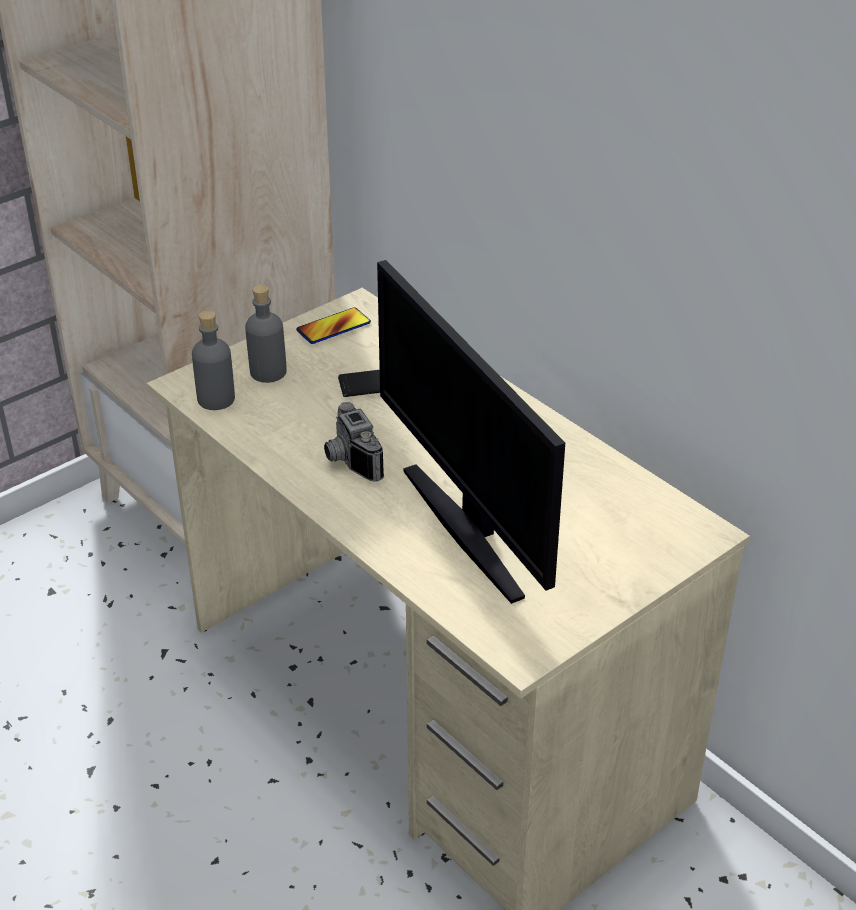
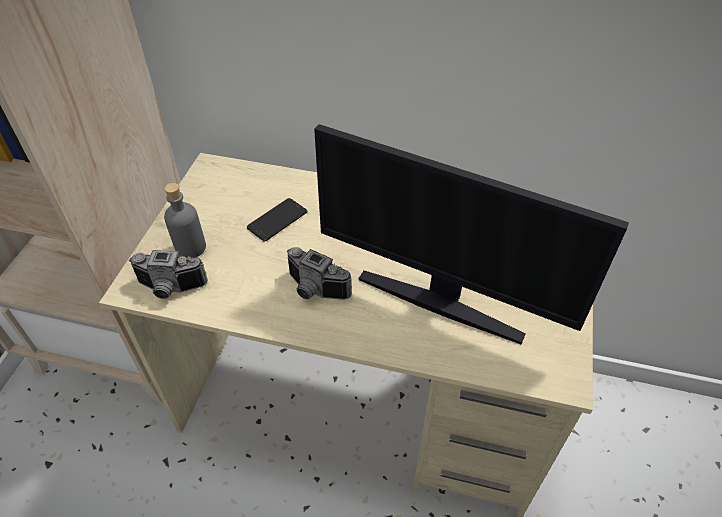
camera: 35 degrees left, 10 degrees up
(216, 399) = (170, 289): grey bottle -> camera
(333, 327) = (207, 191): phone -> none

